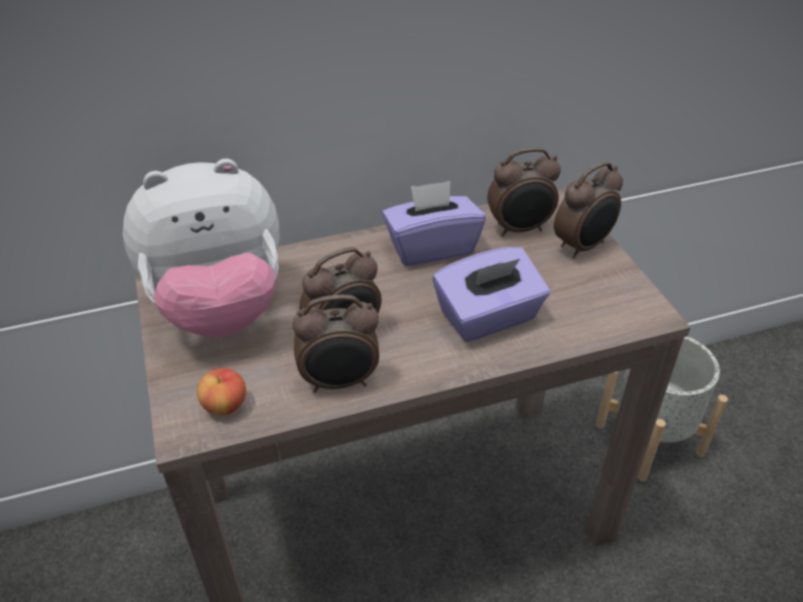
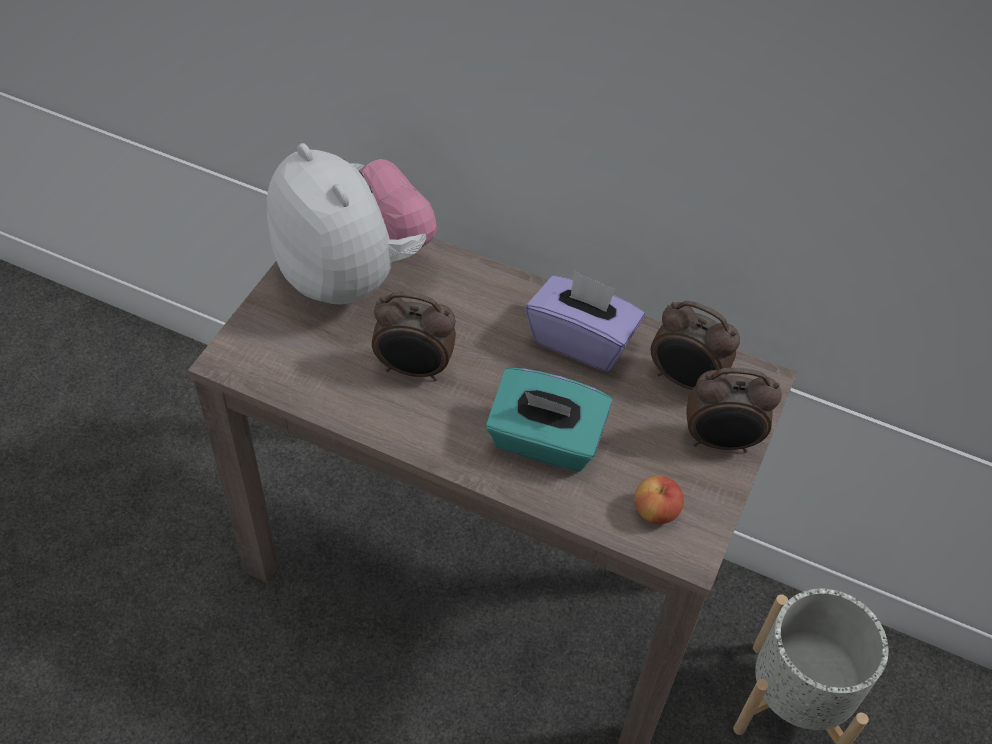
camera: 40 degrees right, 10 degrees up
(220, 309) = (353, 275): plush toy -> plush toy turned 150 degrees counterclockwise
(225, 405) = (272, 360): apple -> apple (655, 511)
(340, 382) = (366, 405): alarm clock -> none
(488, 317) = (545, 442): purple tissue box -> turquoise tissue box

